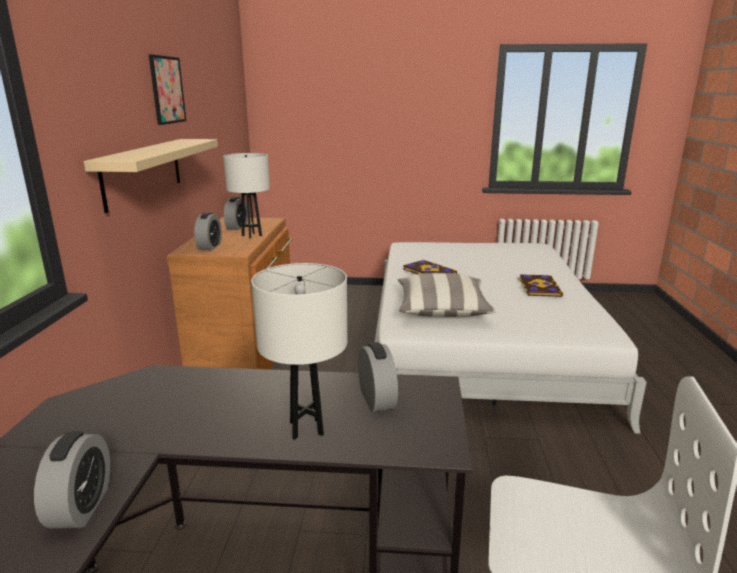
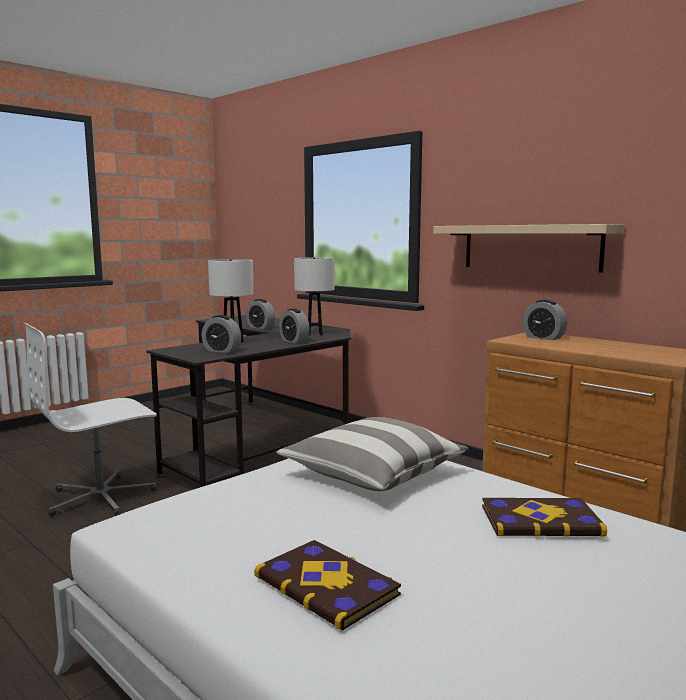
camera: 130 degrees right, 10 degrees down
(167, 90) = (610, 169): picture -> none
(237, 227) = (635, 349): alarm clock -> alarm clock (294, 341)
(251, 235) = (578, 348): white table lamp -> white table lamp (315, 334)

